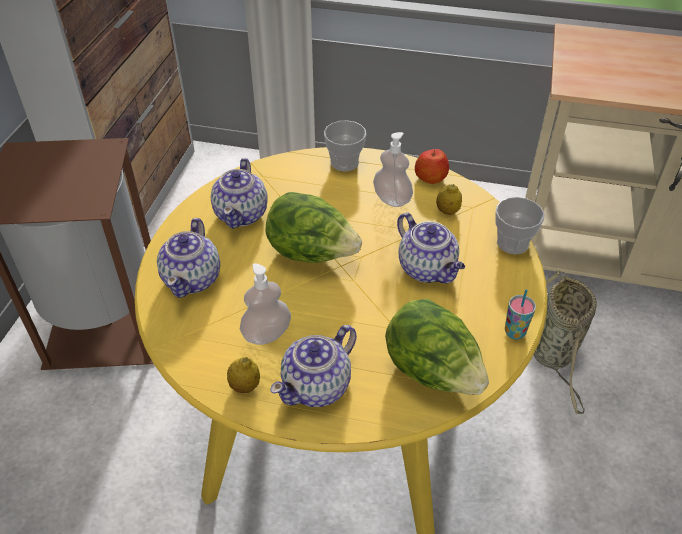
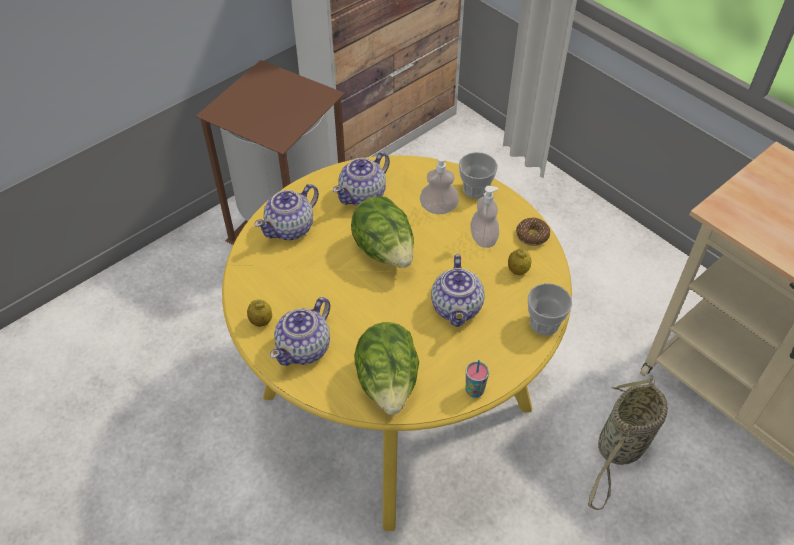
camera: 35 degrees right, 5 degrees up
(267, 334) = (304, 294): soap dispenser -> soap dispenser (438, 208)
(317, 386) = (305, 348): teapot -> teapot turned 45 degrees counterclockwise
(431, 177) = (532, 235): apple -> donut

